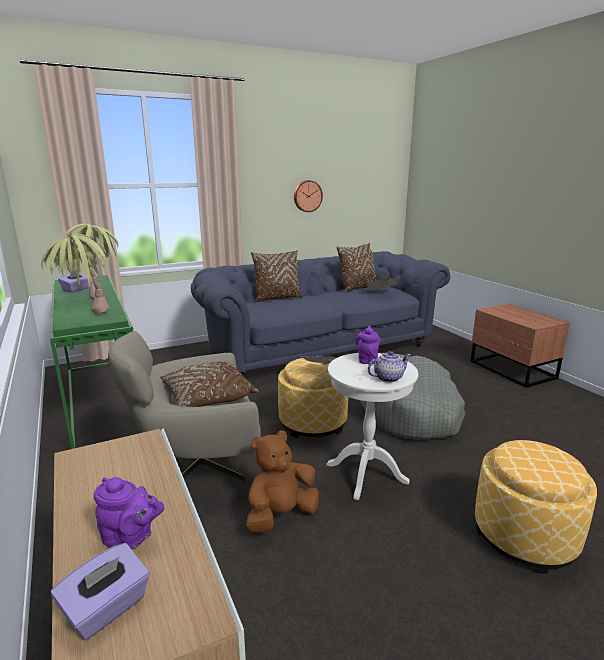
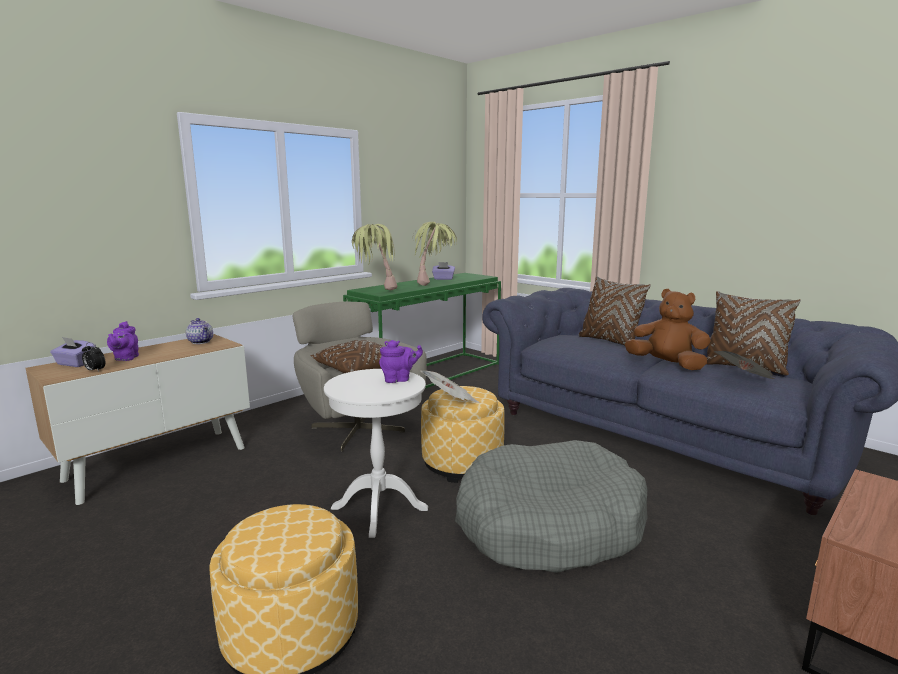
camera: 70 degrees right, 5 degrees down
(189, 567) = (95, 371): none -> alarm clock
(281, 515) = (300, 475): brown plush toy -> brown plush toy (667, 365)
(307, 196) = (763, 216): wall clock -> none
(388, 378) = (353, 390): teapot -> teapot (201, 342)

